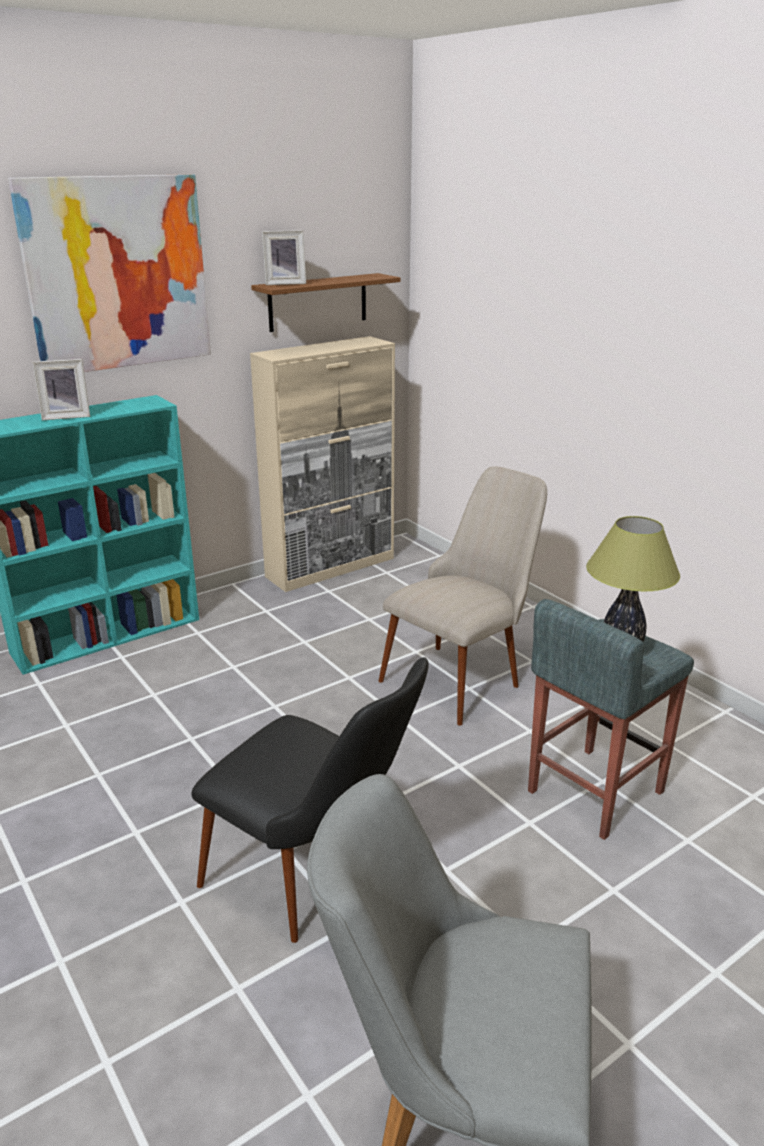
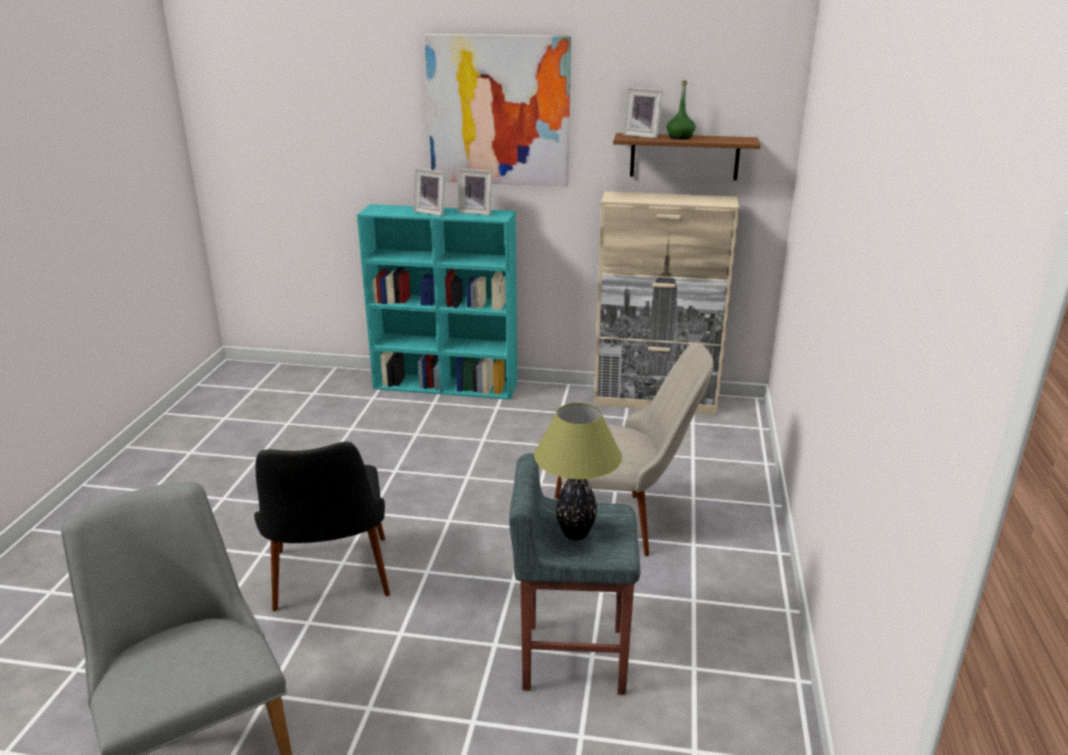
camera: 45 degrees right, 0 degrees up
(118, 405) = (476, 212): none -> picture frame
(322, 281) = (680, 137): none -> green bottle

